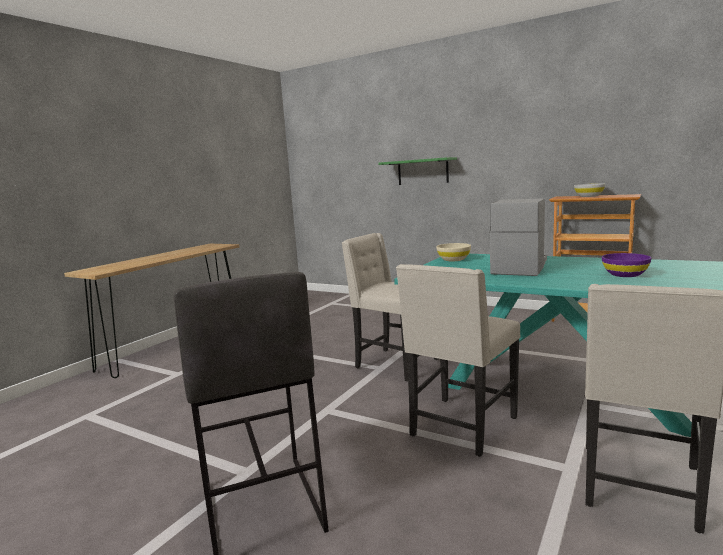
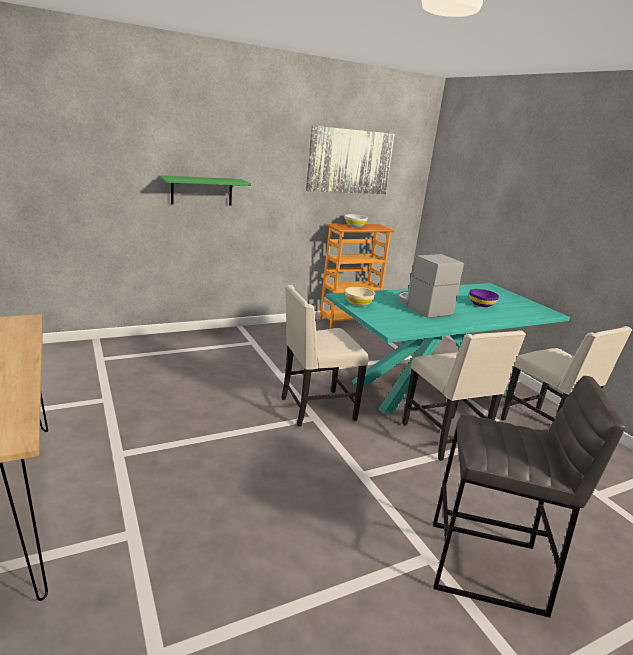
camera: 60 degrees left, 10 degrees up
(584, 121) = (350, 161): none -> picture

